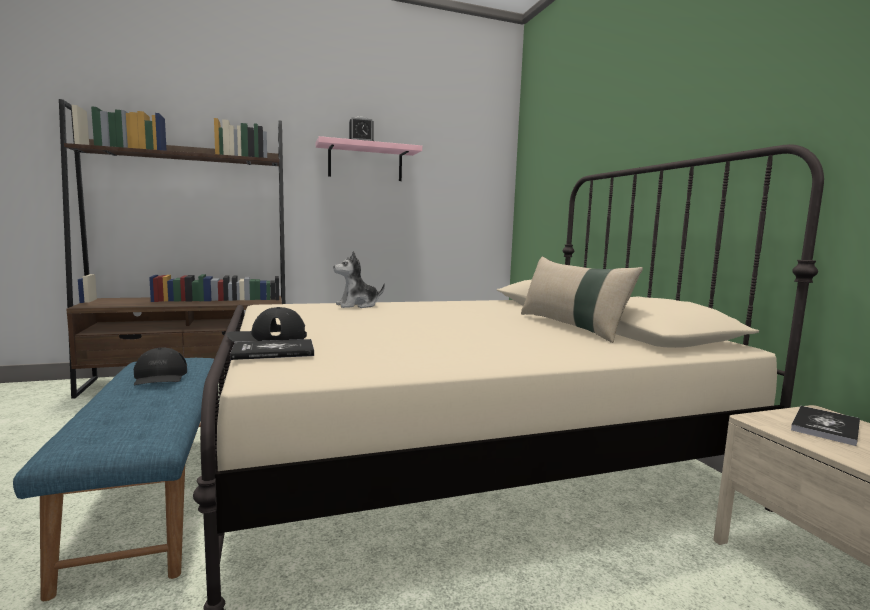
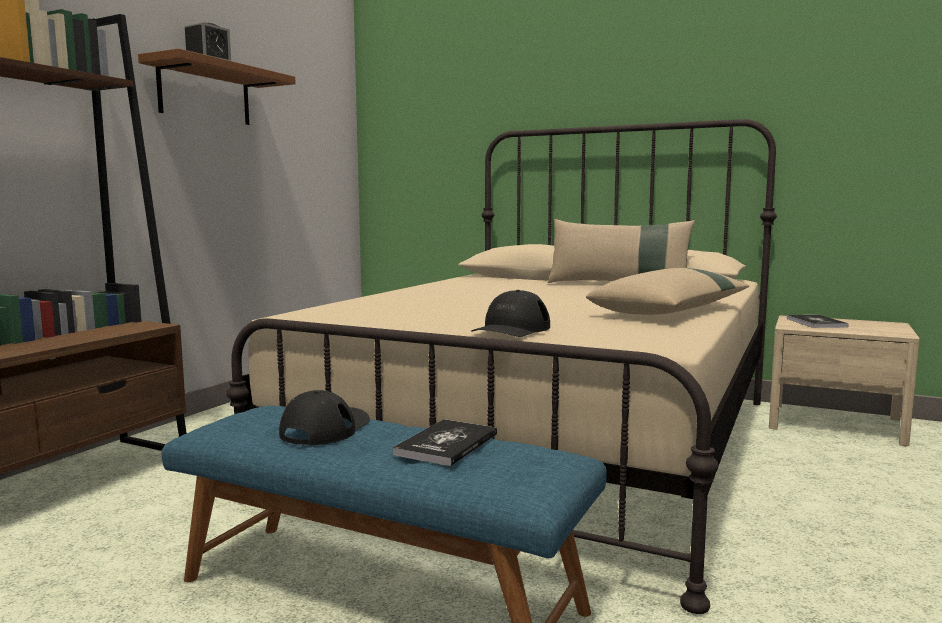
camera: 45 degrees left, 0 degrees up
(160, 377) = (325, 428): black cap -> black cap turned 90 degrees counterclockwise
(273, 351) = (582, 334): book -> book (447, 444)
(357, 305) = (382, 299): plush toy -> none
(365, 162) = (205, 93): pink shelf -> brown shelf
(462, 355) = (671, 310): none -> beige pillow

